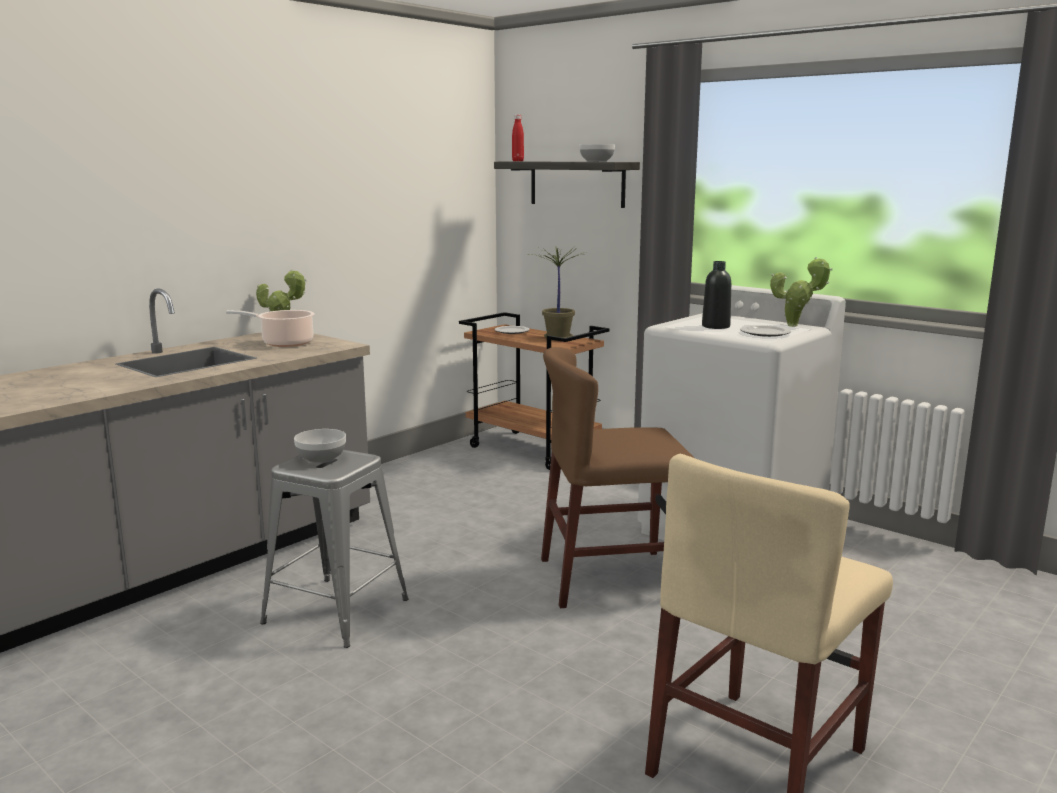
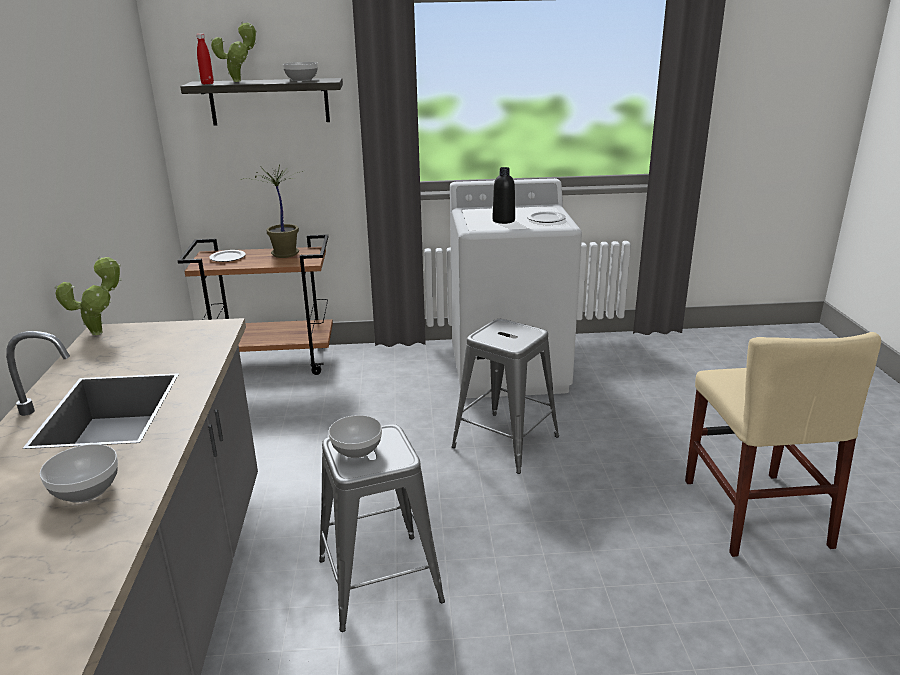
camera: 45 degrees left, 10 degrees up
(87, 384) = (86, 489): none -> bowl
(284, 343) = (150, 345): cooking pot -> none
(611, 578) = (506, 442): brown chair -> grey stool
(796, 325) = (542, 207): potted plant -> potted plant (240, 81)

